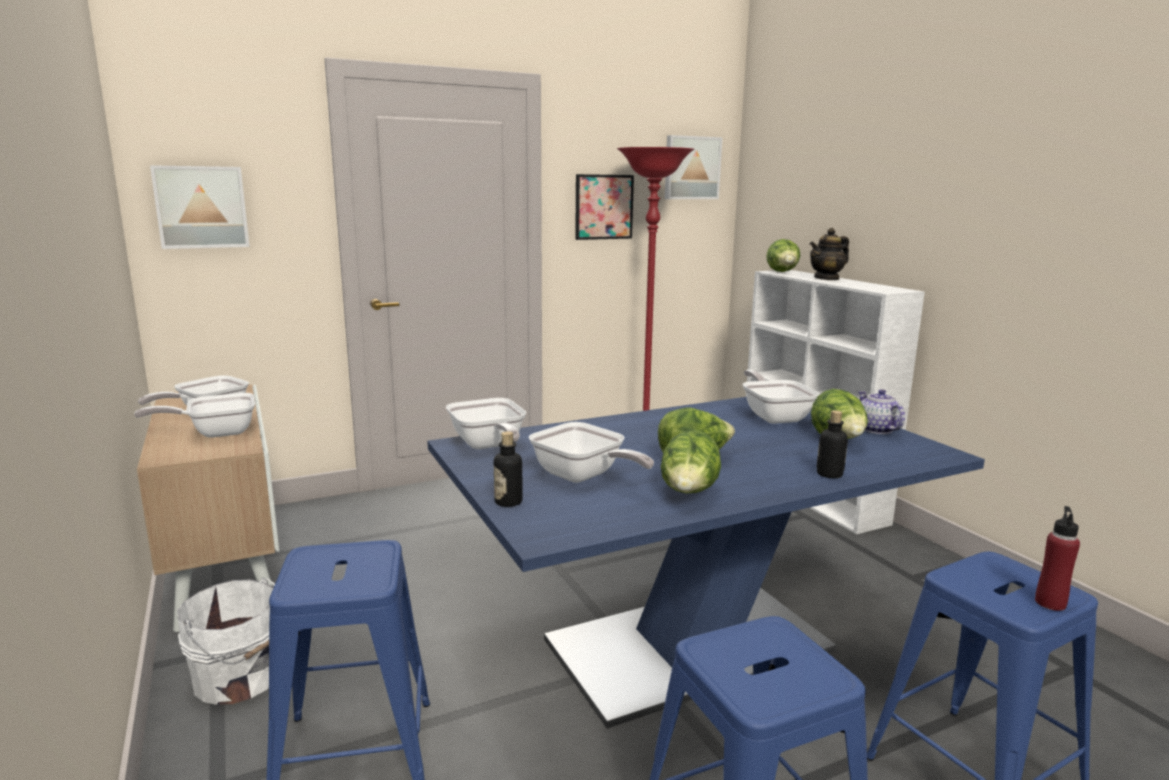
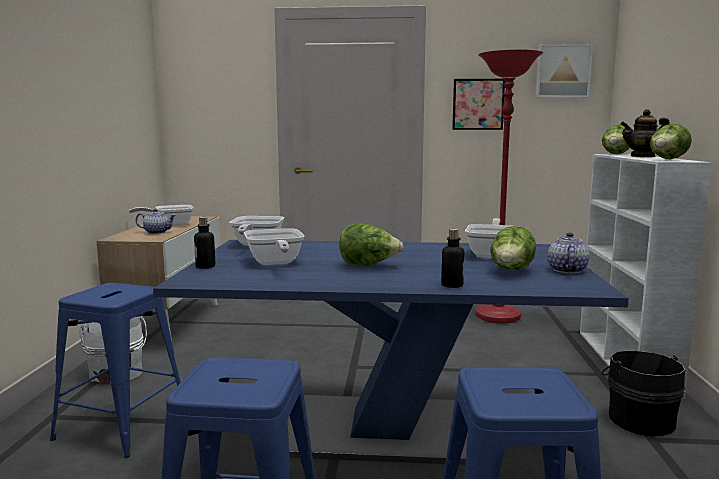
camera: 30 degrees right, 5 degrees down
(201, 207) = (199, 104): picture -> none
(215, 433) = (157, 232): frying pan -> teapot
(689, 494) = (320, 279): lettuce -> lettuce (668, 159)
(883, 559) = (639, 419): none -> black bucket
(1050, 603) = (536, 406): red bottle -> none

